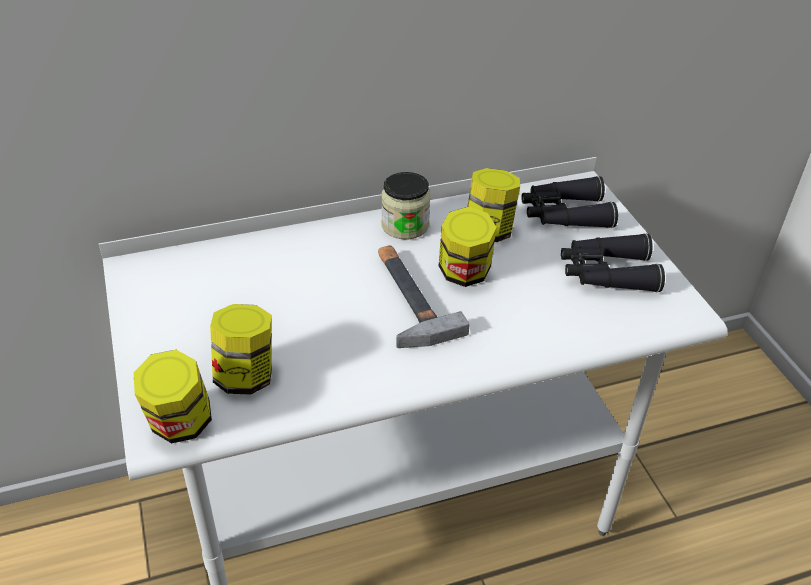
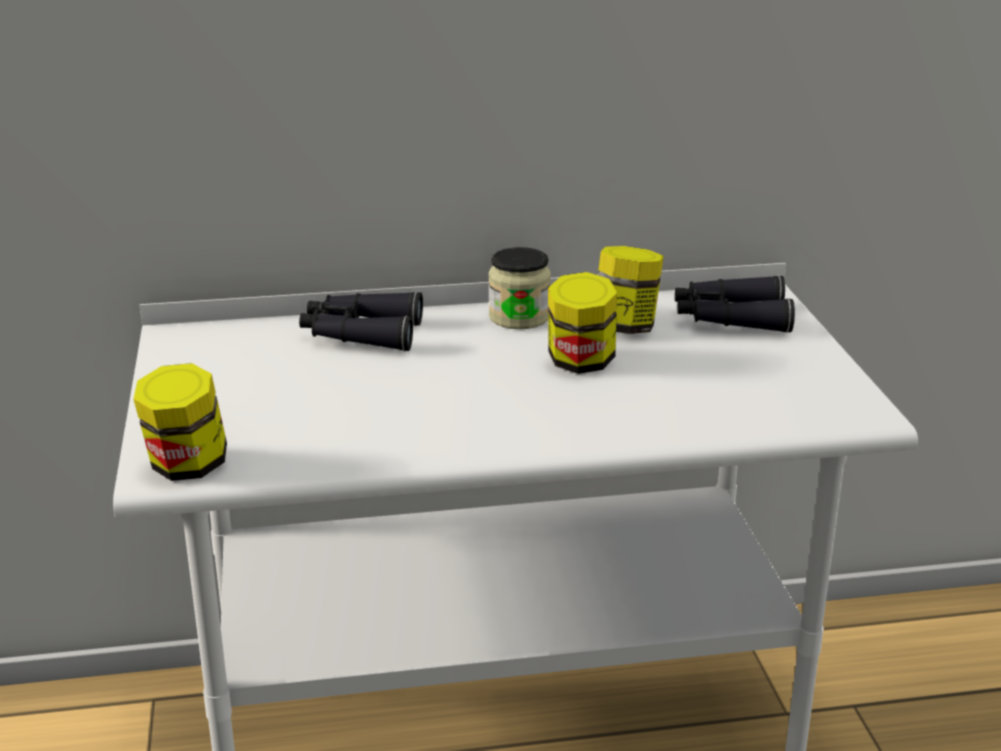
camera: 10 degrees right, 15 degrees down
(246, 376) = (279, 432): jar -> none
(406, 298) = (499, 379): hammer -> none
(606, 273) = (768, 373): black binoculars -> black binoculars (360, 334)

